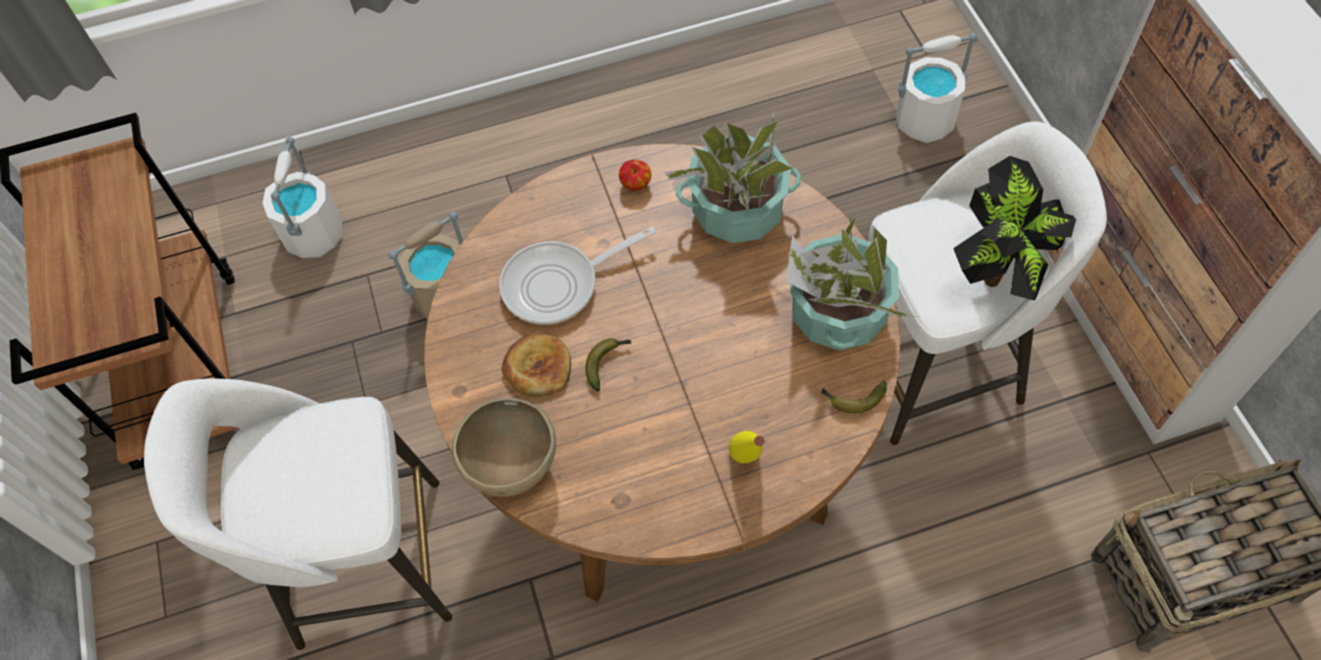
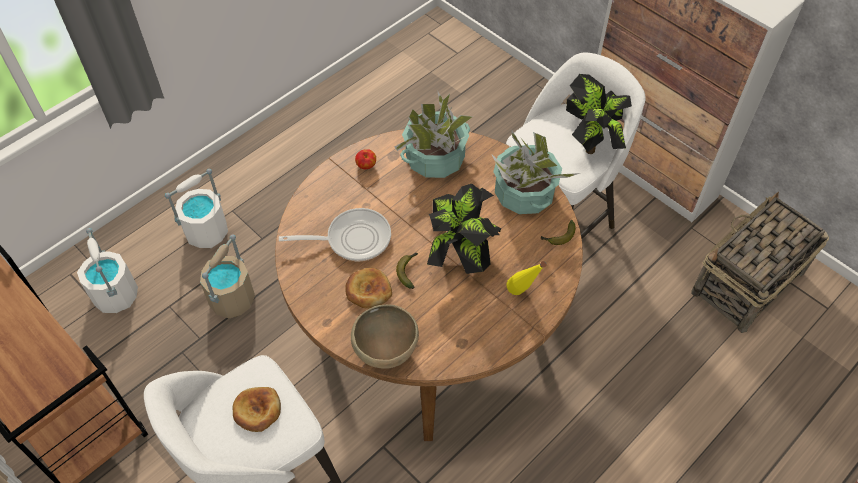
camera: 30 degrees left, 5 degrees down
(322, 472) = (257, 410): none -> bread
(558, 285) = (353, 239): frying pan -> frying pan turned 135 degrees counterclockwise
(693, 366) = (460, 254): none -> potted plant
(925, 120) = (476, 90): white bucket -> white bucket (207, 231)

